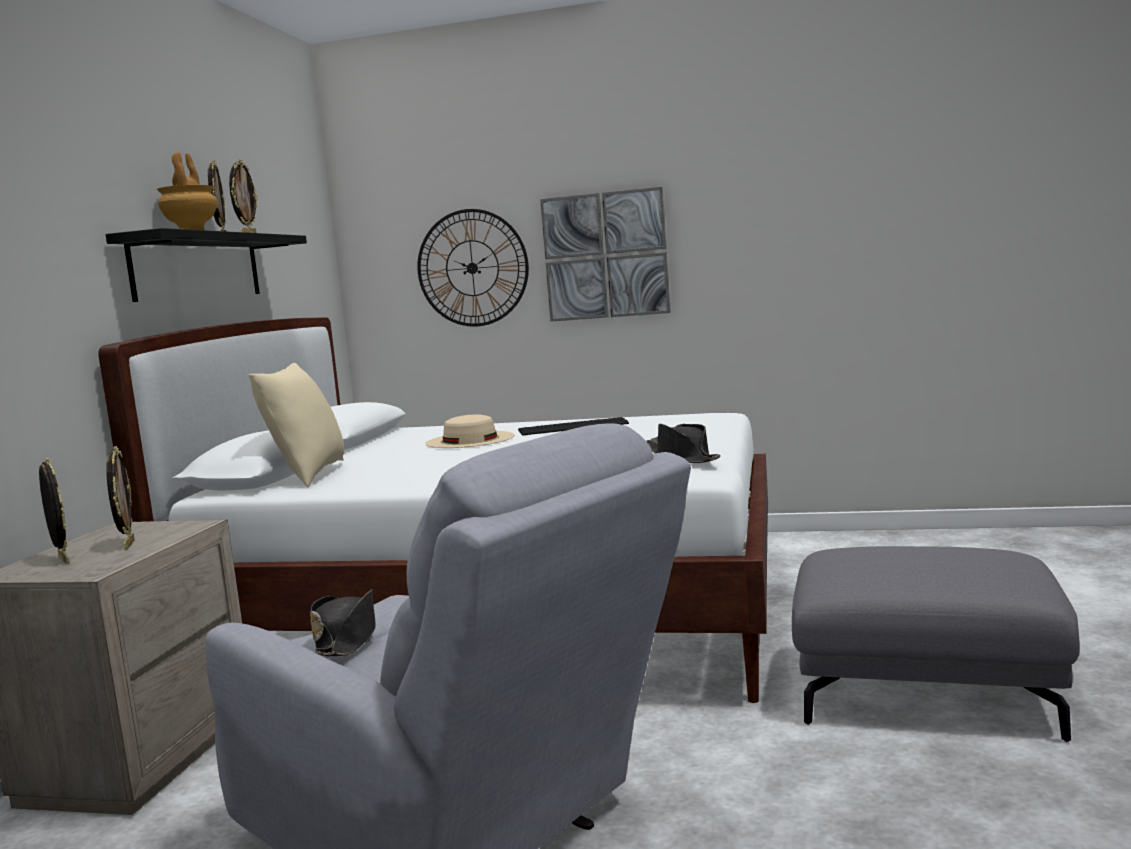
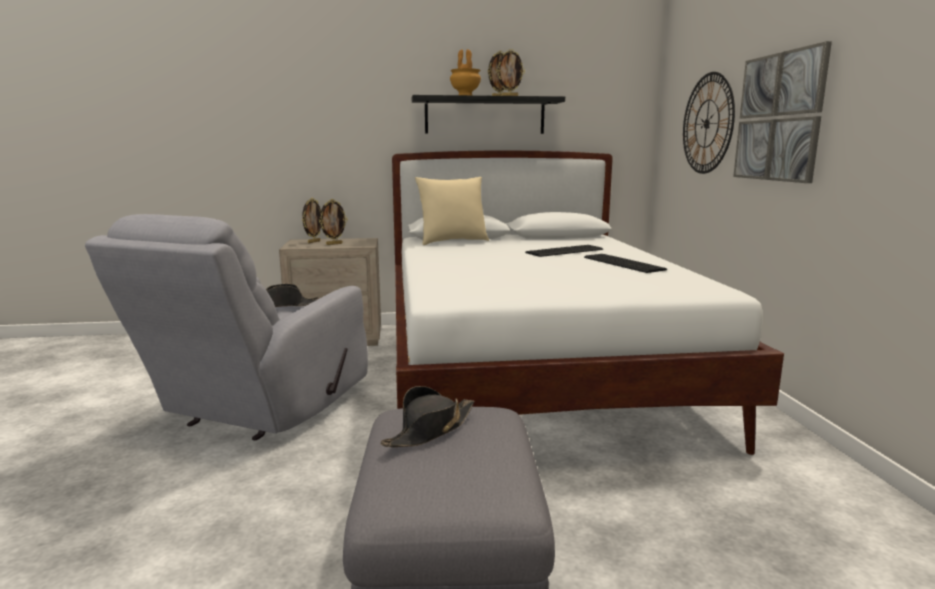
camera: 70 degrees right, 5 degrees up
(470, 439) = (563, 251): beige hat -> keyboard
(683, 457) = (490, 290): black hat -> black hat (430, 430)

